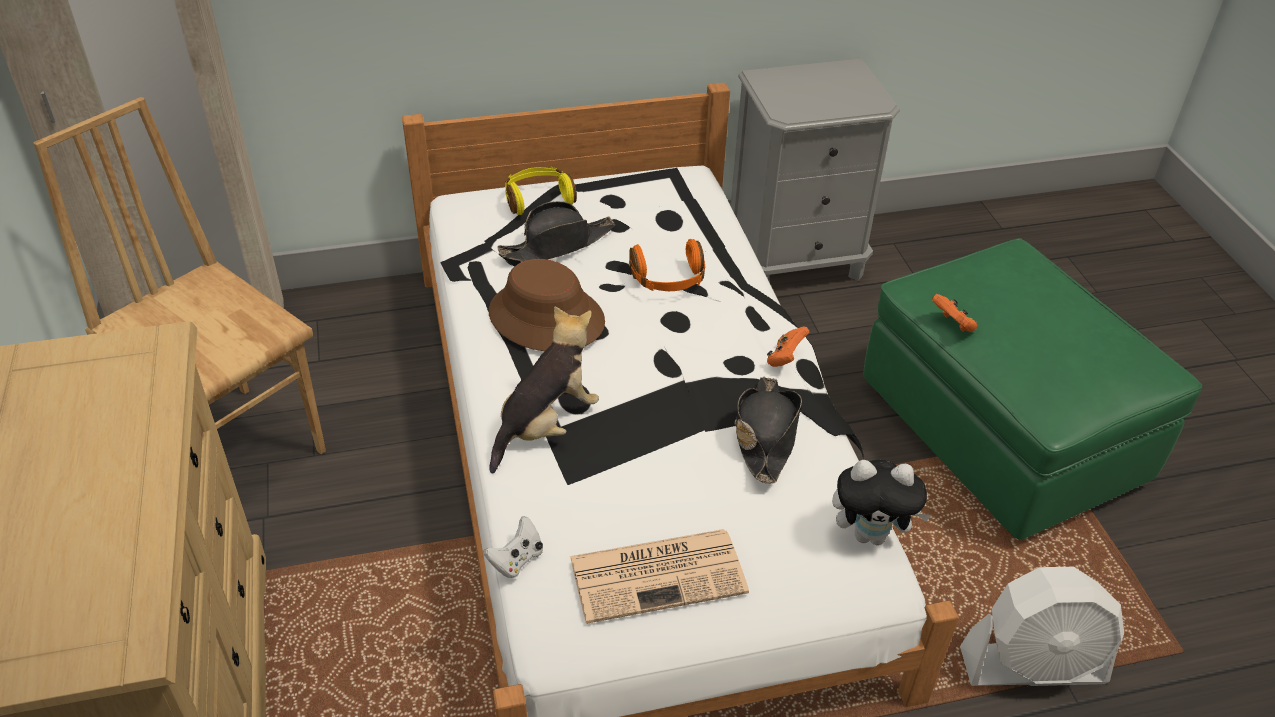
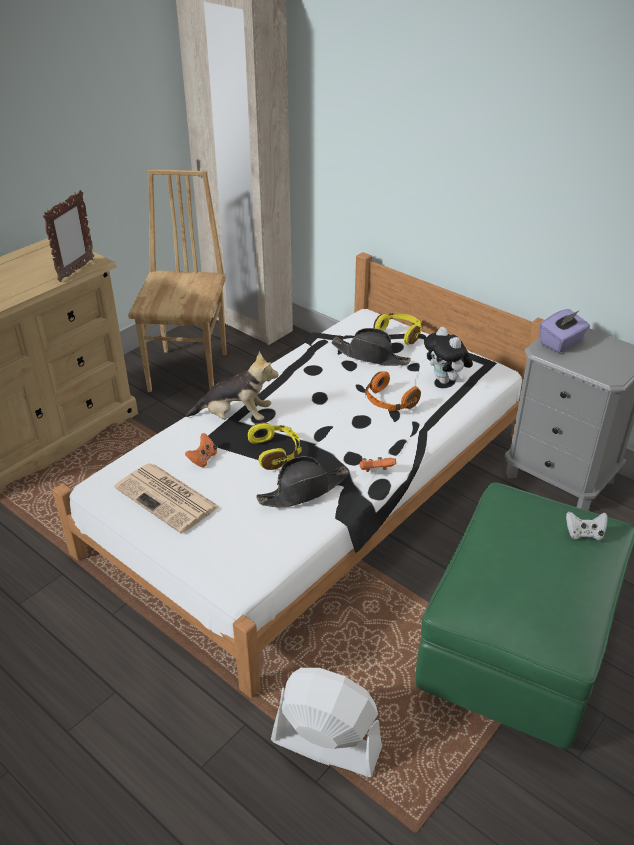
camera: 55 degrees right, 5 degrees down
(158, 373) = (76, 270): none -> picture frame
(516, 560) = (137, 449): white game controller -> white game controller (584, 534)
(546, 318) = (309, 379): brown hat -> none
(665, 423) = (276, 452): none -> yellow headphones
(787, 96) = (561, 343): none -> purple tissue box
(871, 534) = (270, 565): plush toy -> plush toy (445, 380)
(953, 325) = (486, 524): orange game controller -> orange game controller (203, 459)
(1033, 666) = (325, 744): white fan -> white fan turned 150 degrees clockwise

